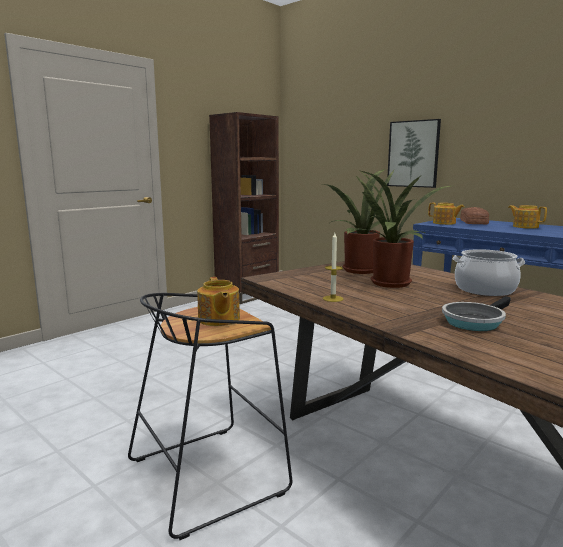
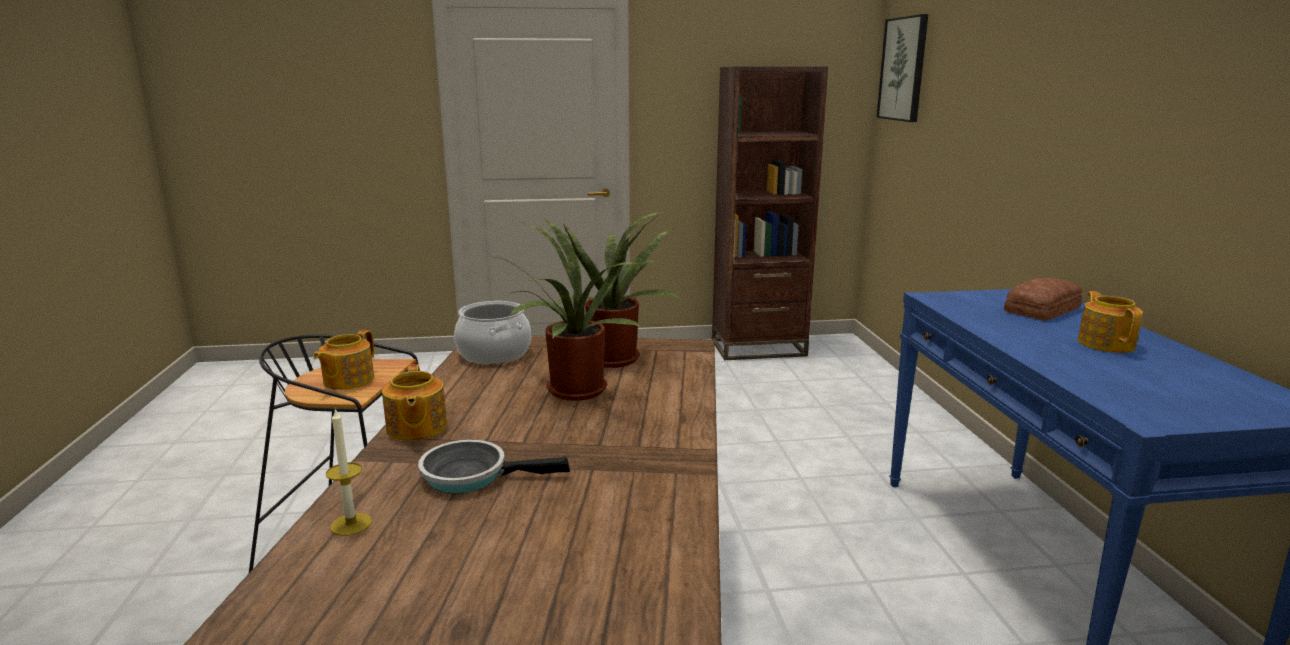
camera: 40 degrees right, 5 degrees up
(333, 299) = (451, 391): candle -> candle (351, 524)
(413, 154) = (1019, 150): picture -> picture (903, 69)
(444, 223) = (968, 301): teapot -> teapot (416, 428)
(485, 290) = (651, 440): cooking pot -> cooking pot (494, 353)

